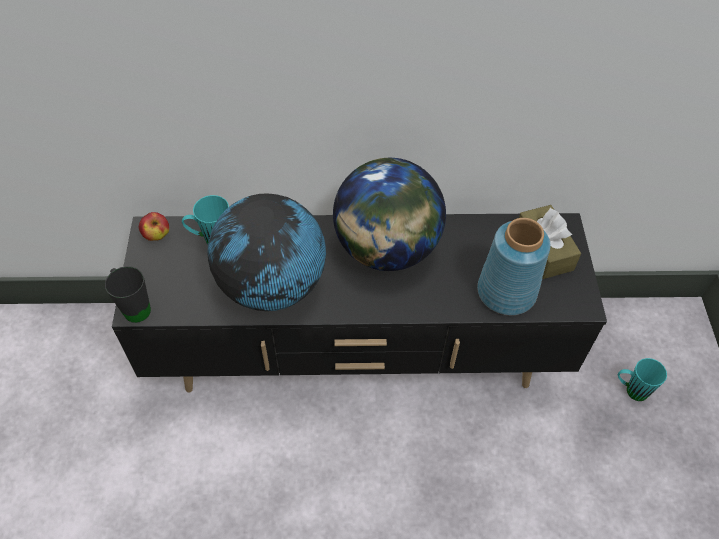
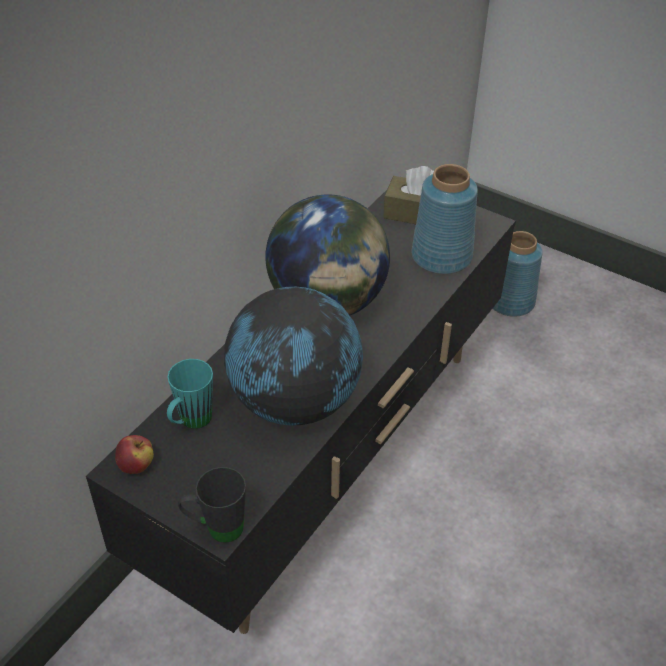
camera: 55 degrees left, 10 degrees down
(631, 390) = (511, 302): turquoise mug -> blue vase

